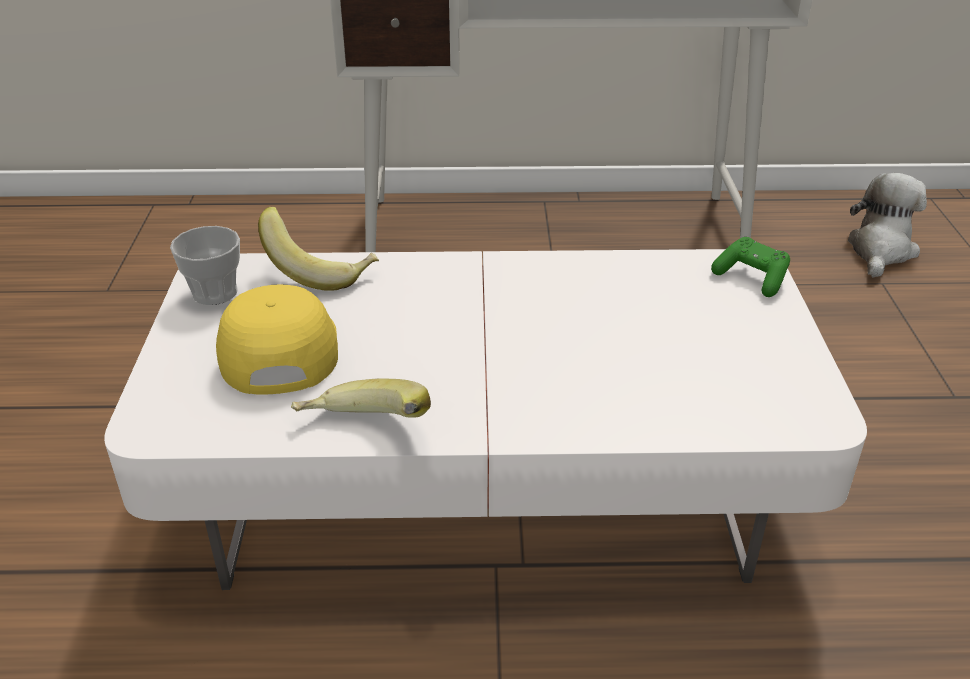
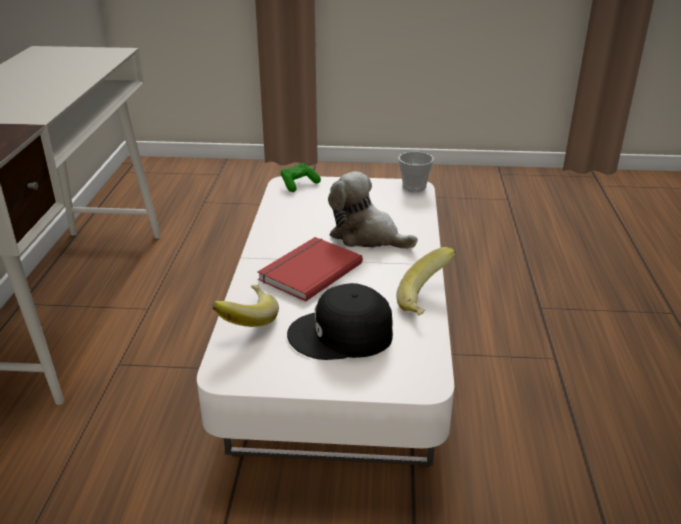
camera: 85 degrees left, 5 degrees down
(215, 292) = (261, 369): cup -> cup (414, 186)
(277, 349) = (342, 335): yellow cap -> black cap
(449, 309) = (308, 271): none -> red book
(880, 250) = (172, 196): plush toy -> plush toy (367, 236)

